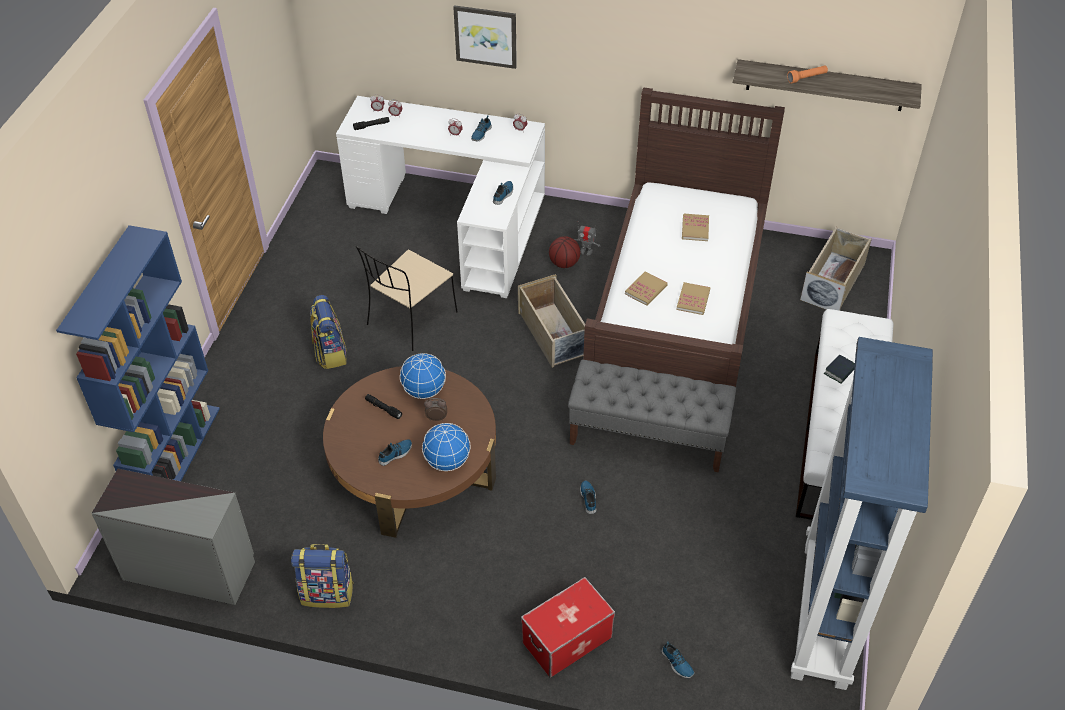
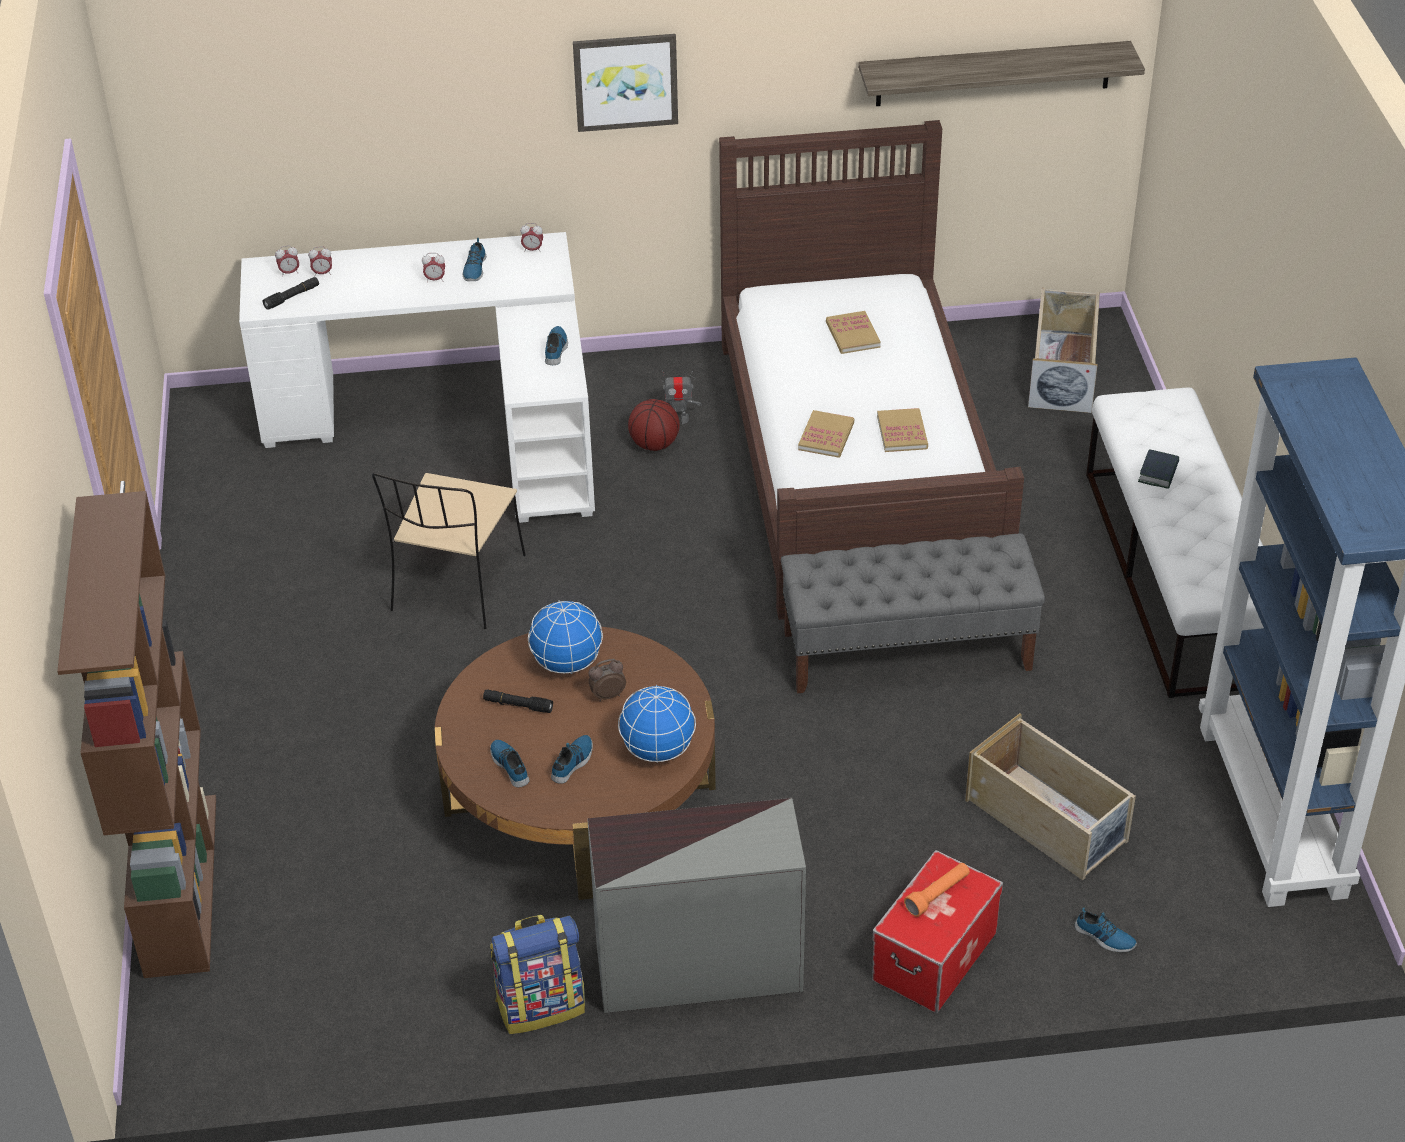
camera: 20 degrees left, 5 degrees down
(175, 454) = (179, 883): blue bookcase -> brown bookcase
(189, 569) = (298, 1040): grey dresser -> grey dresser (697, 966)
(330, 352) = (353, 667): backpack -> none
(486, 36) = (455, 110): picture -> picture (625, 81)
(553, 334) = (691, 548): beige storage box -> beige storage box (1048, 821)
(589, 498) = (865, 758): shoe -> shoe (511, 765)
(807, 78) = (971, 66): orange flashlight -> orange flashlight (937, 895)

